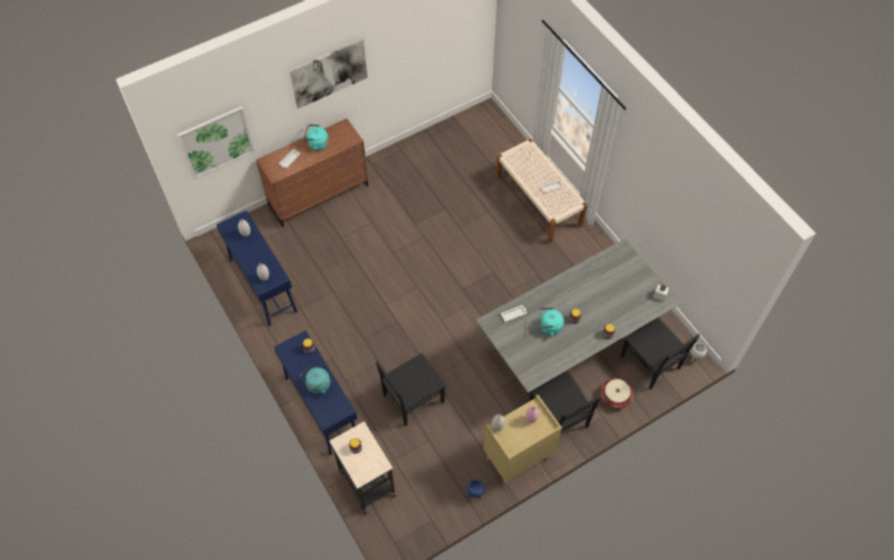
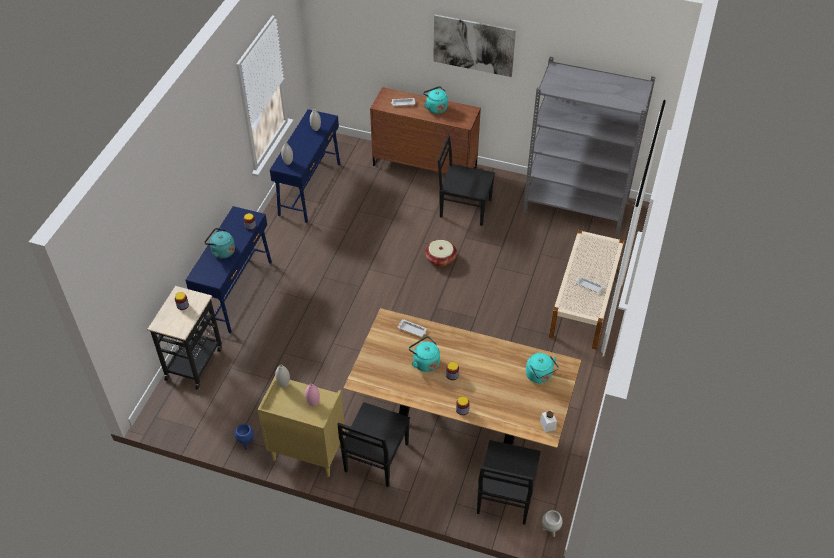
camera: 50 degrees right, 10 degrees down
(216, 142) = (351, 42): picture -> none
(412, 399) = (297, 343): black chair -> black chair (464, 208)
(451, 139) = (575, 205): none -> grey bookcase
(570, 344) = (461, 419): grey dining table -> brown dining table
(615, 397) = (440, 489): basket -> basket (440, 259)
(618, 270) = (540, 376): none -> turquoise kettle

